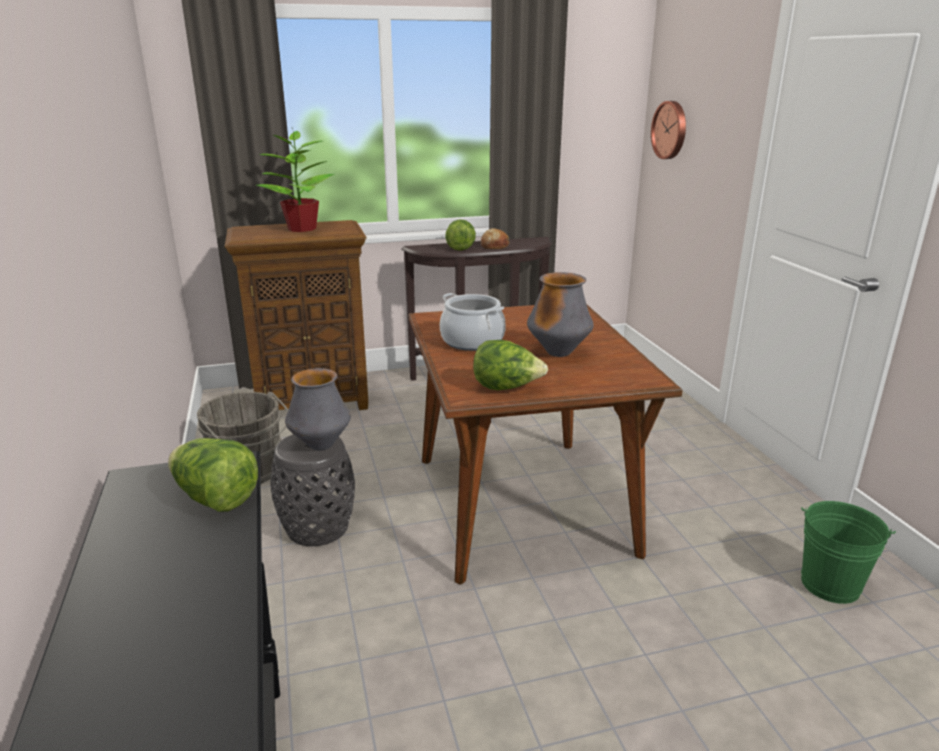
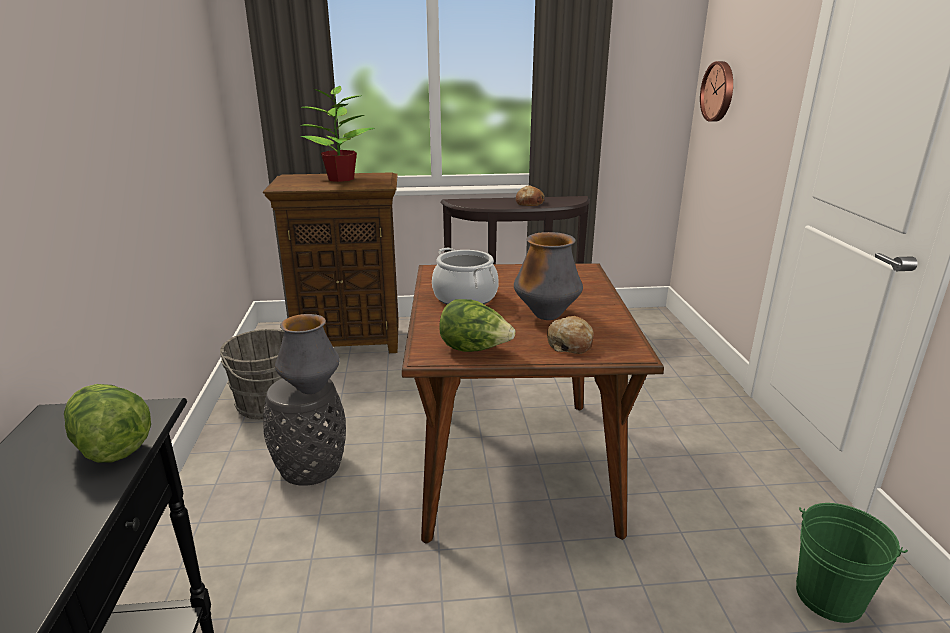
camera: 10 degrees right, 0 degrees up
(460, 247) = (495, 203): lettuce -> none
(592, 376) = (570, 344): none -> bread

